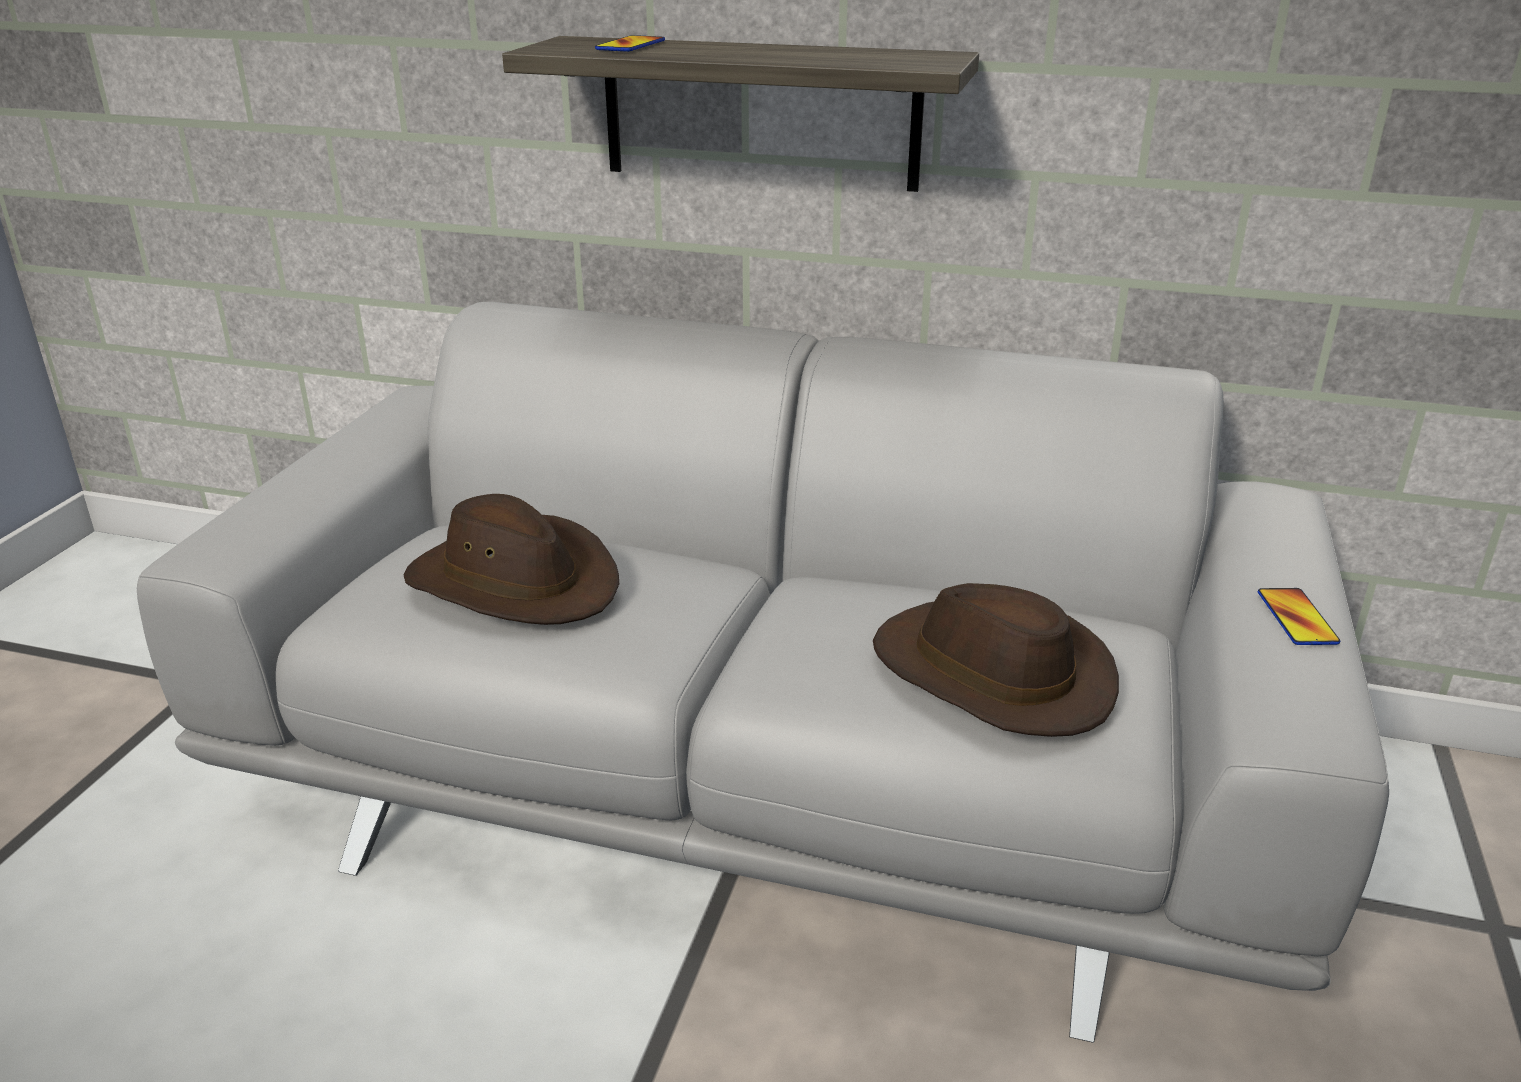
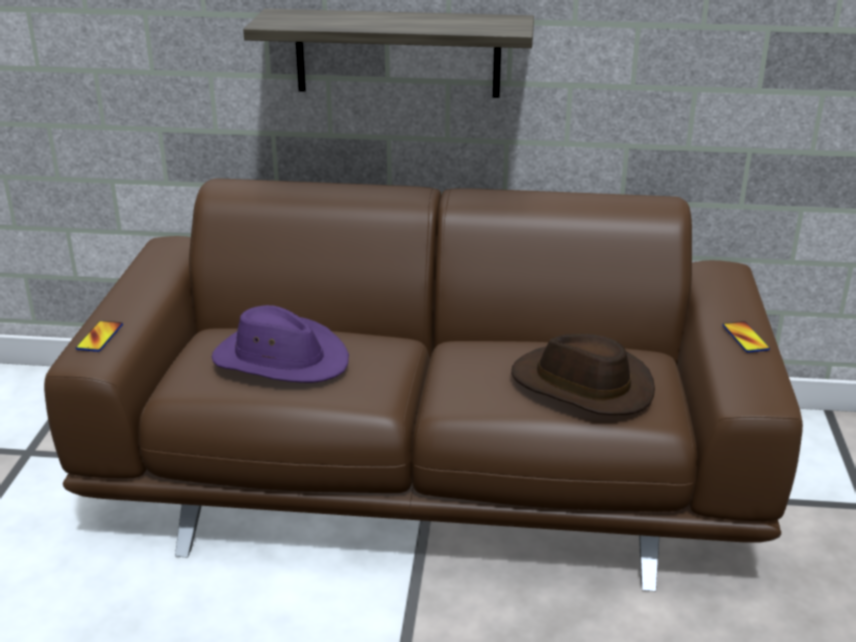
camera: 10 degrees left, 0 degrees up
(515, 581) = (281, 359): brown hat -> purple hat
(630, 46) = (319, 18): phone -> phone (100, 337)
(765, 781) = (430, 473): grey sofa -> brown sofa

